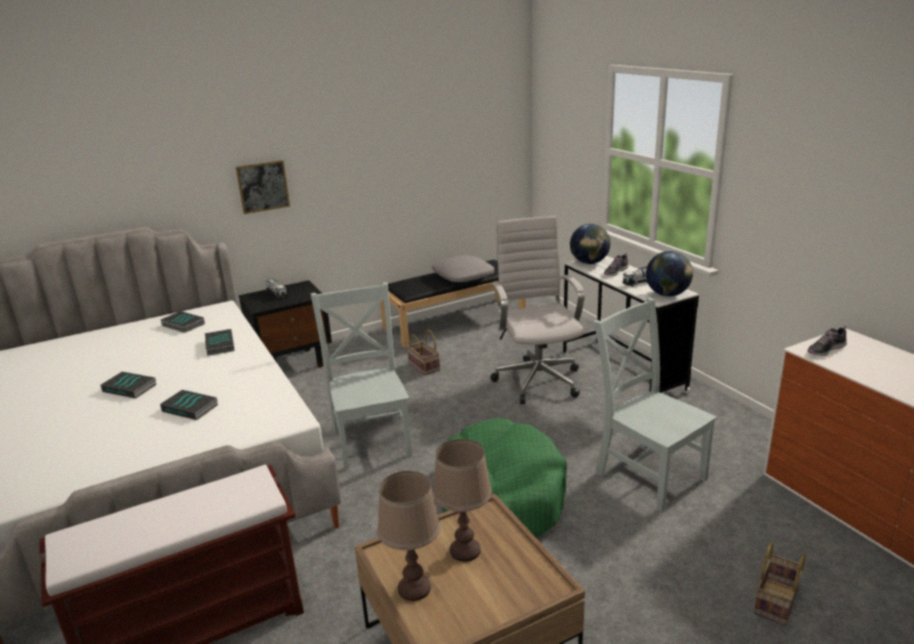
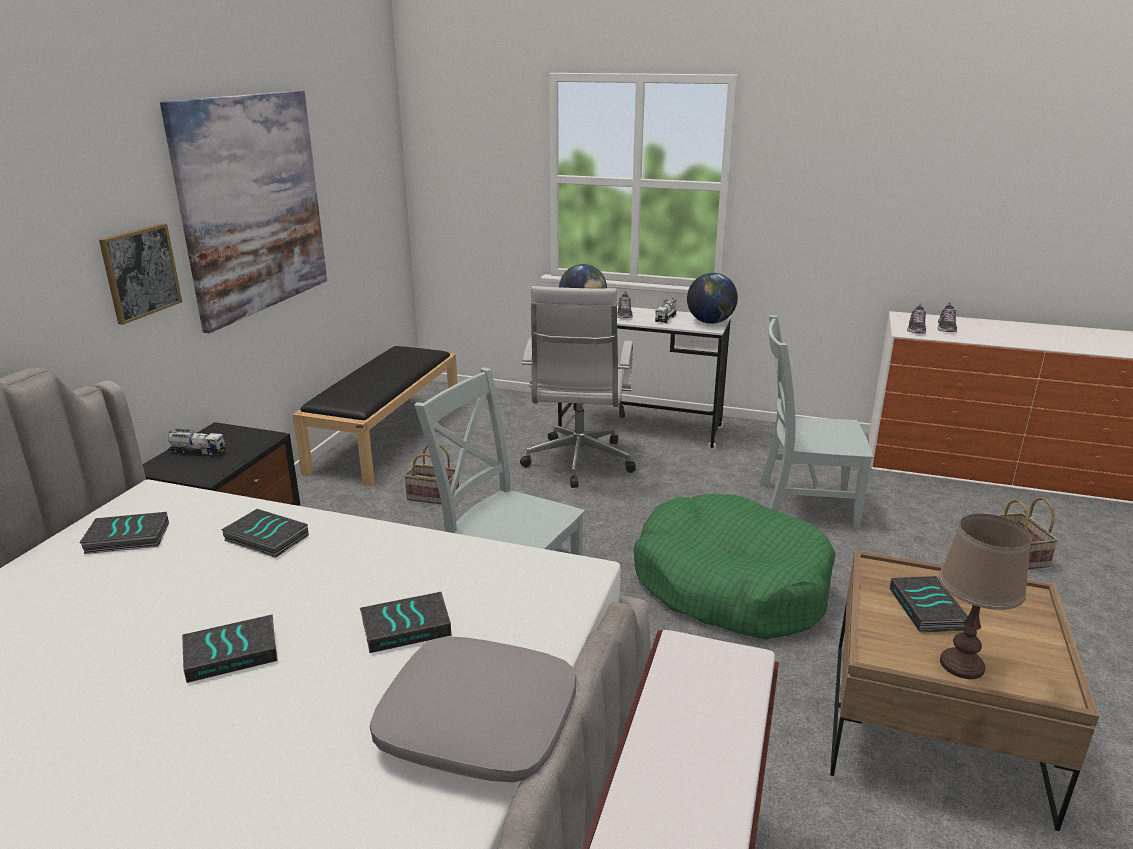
camera: 45 degrees left, 0 degrees up
(360, 152) = (253, 205): none -> picture
(462, 276) = (394, 371): grey pillow -> grey pillow (477, 724)
(465, 551) = (928, 609): brown table lamp -> book
(537, 379) = (578, 464): white office chair -> white office chair turned 120 degrees counterclockwise
(863, 358) = (946, 327): none -> shoe

